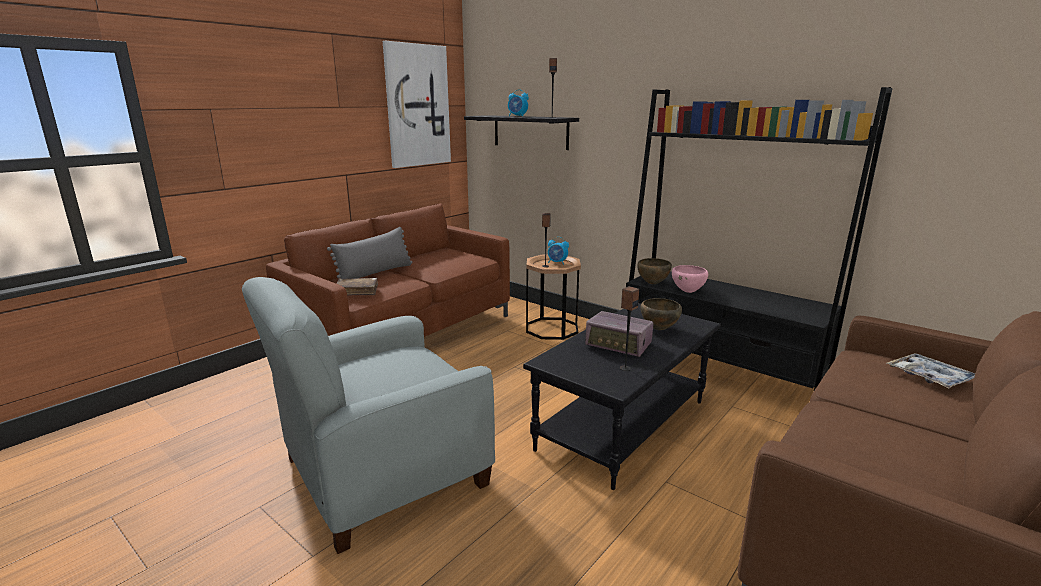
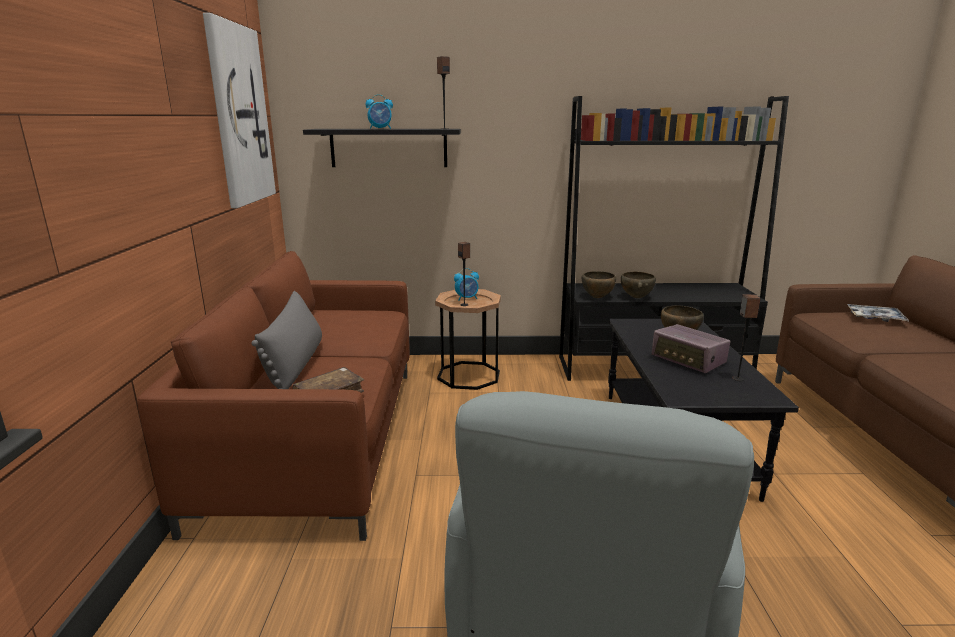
camera: 40 degrees left, 0 degrees up
(619, 345) = (688, 360): radio -> radio turned 60 degrees clockwise
(688, 291) = (636, 297): pink bowl -> brown bowl

